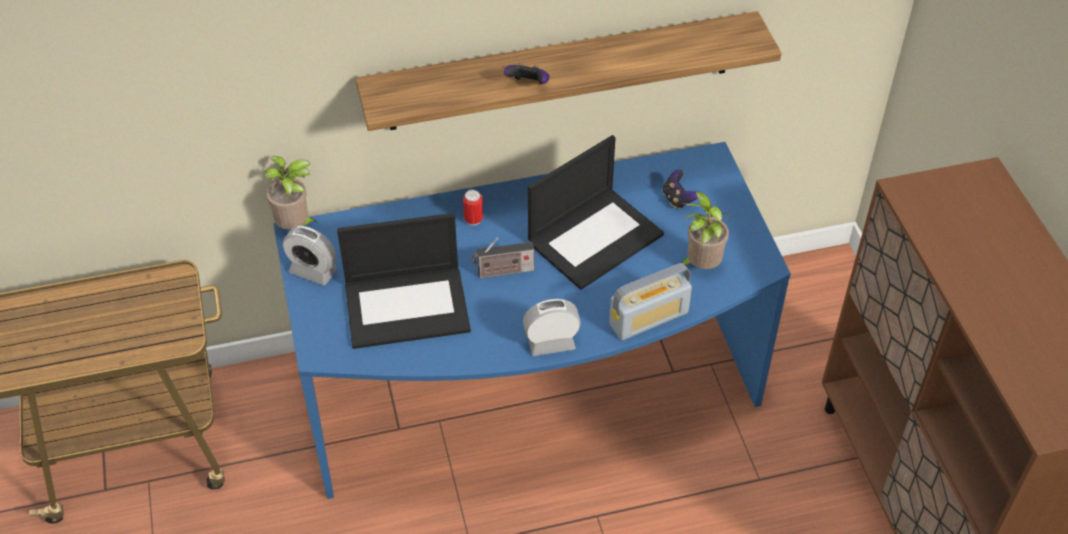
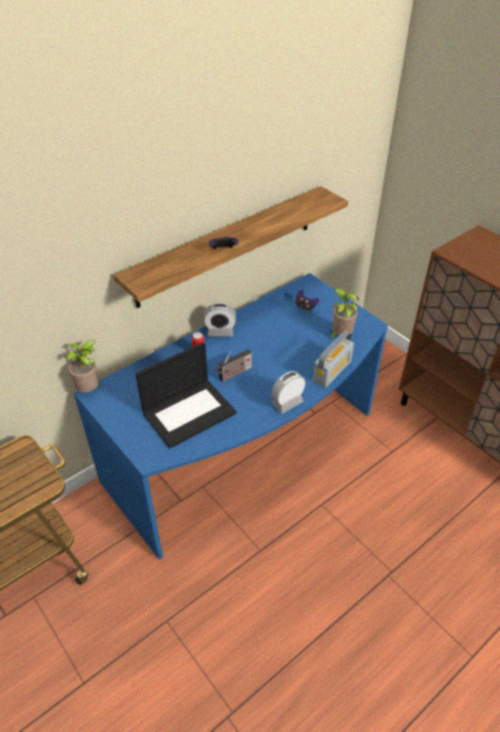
camera: 25 degrees left, 5 degrees down
(313, 271) = (116, 412): alarm clock -> alarm clock (220, 332)
(595, 237) = (274, 339): laptop -> none

